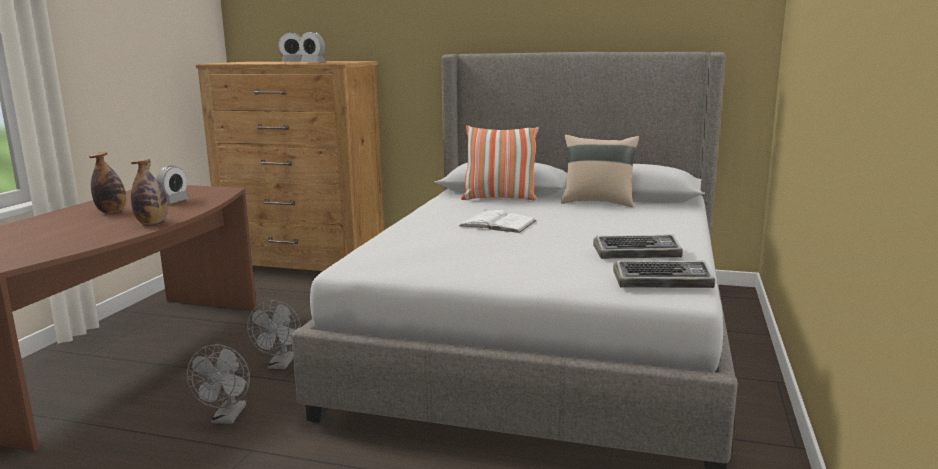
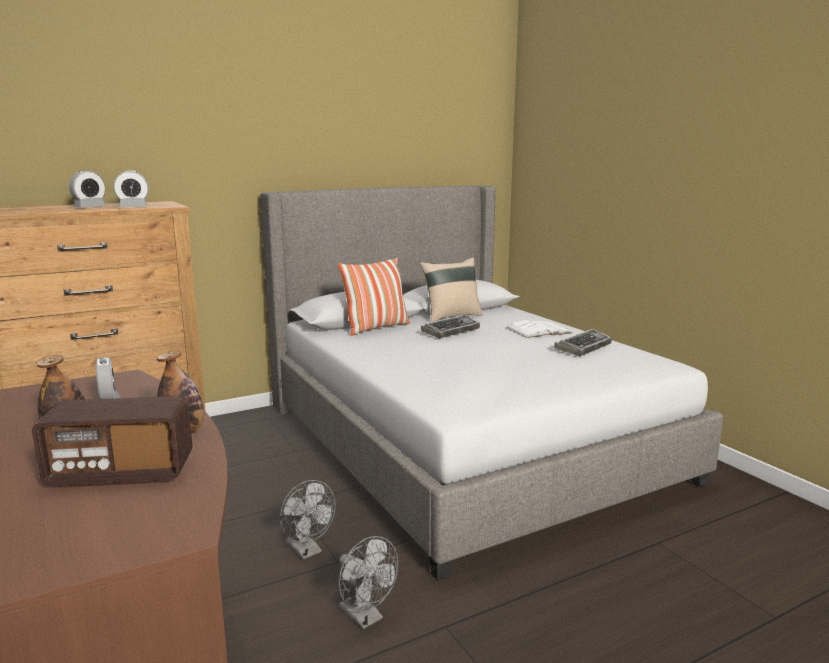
camera: 45 degrees left, 0 degrees up
(75, 232) = (121, 473): none -> radio
(498, 223) = (445, 348): white book -> white book (539, 330)
(663, 281) = (648, 361): keyboard -> keyboard (451, 331)

